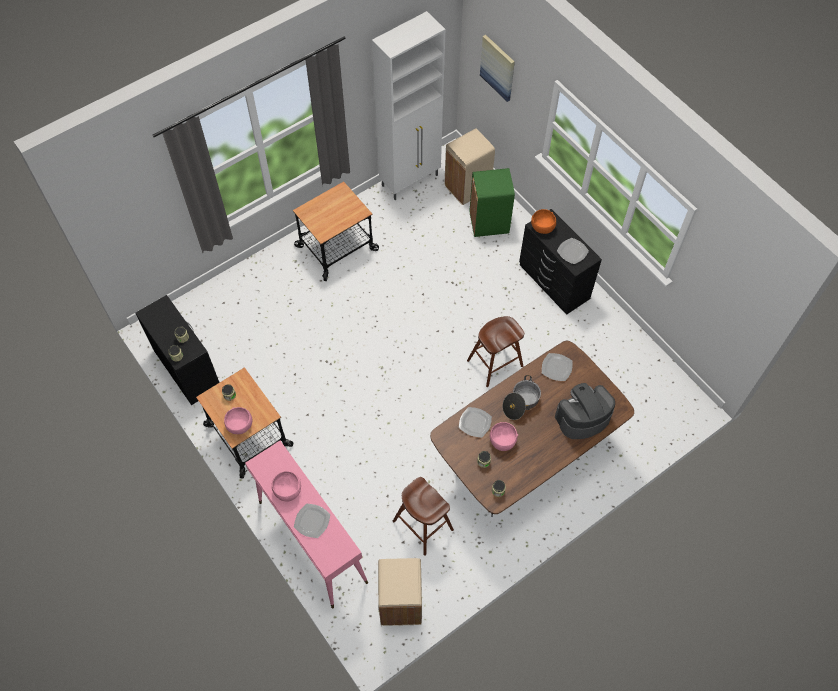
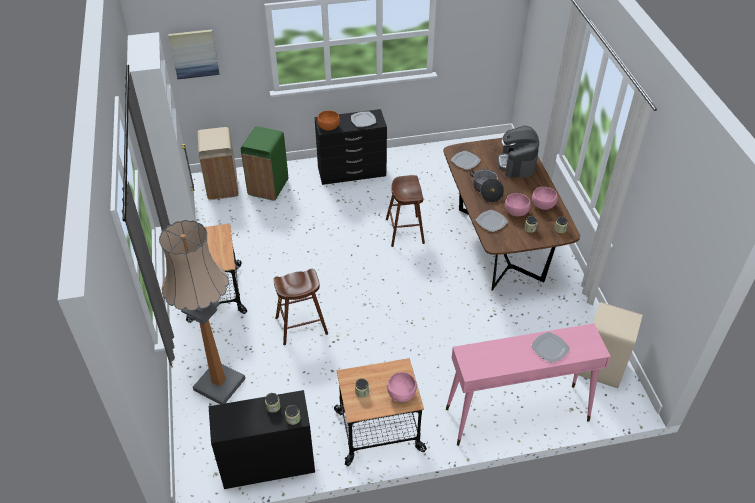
camera: 65 degrees left, 15 degrees down
(244, 299) = (219, 384): none -> floor lamp
(288, 490) = (510, 357): pink bowl -> pink bowl (543, 205)
(423, 525) = (533, 328): brown stool -> brown stool (302, 325)

